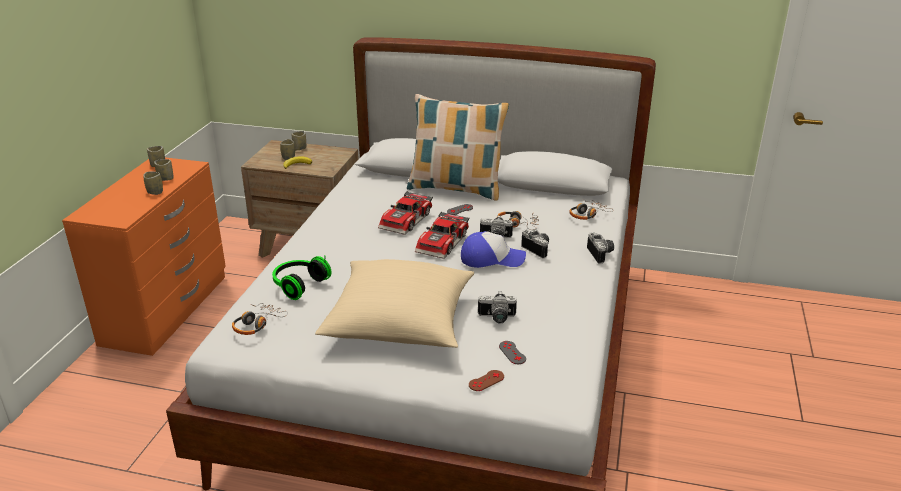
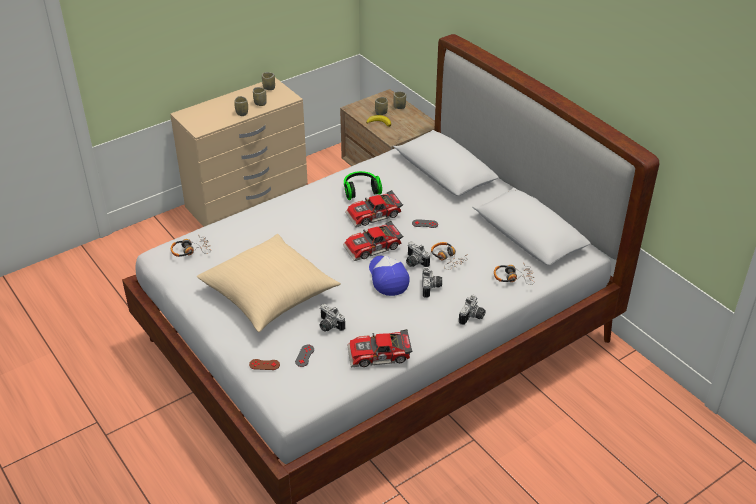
camera: 40 degrees right, 10 degrees up
(167, 309) = (248, 199): orange dresser -> beige dresser
(298, 285) = (243, 234): headphones -> headphones (361, 190)
(456, 188) = (448, 202): pillow -> none
(491, 258) = (387, 278): cap -> cap turned 150 degrees counterclockwise
(577, 317) = (379, 356): none -> toy car

